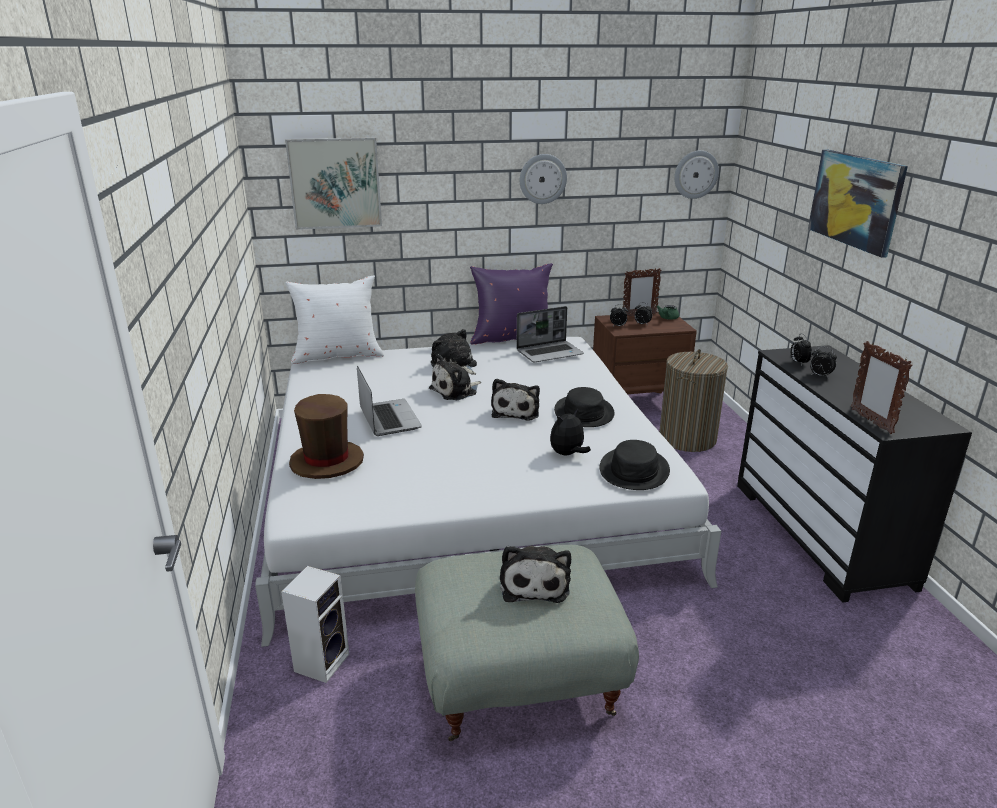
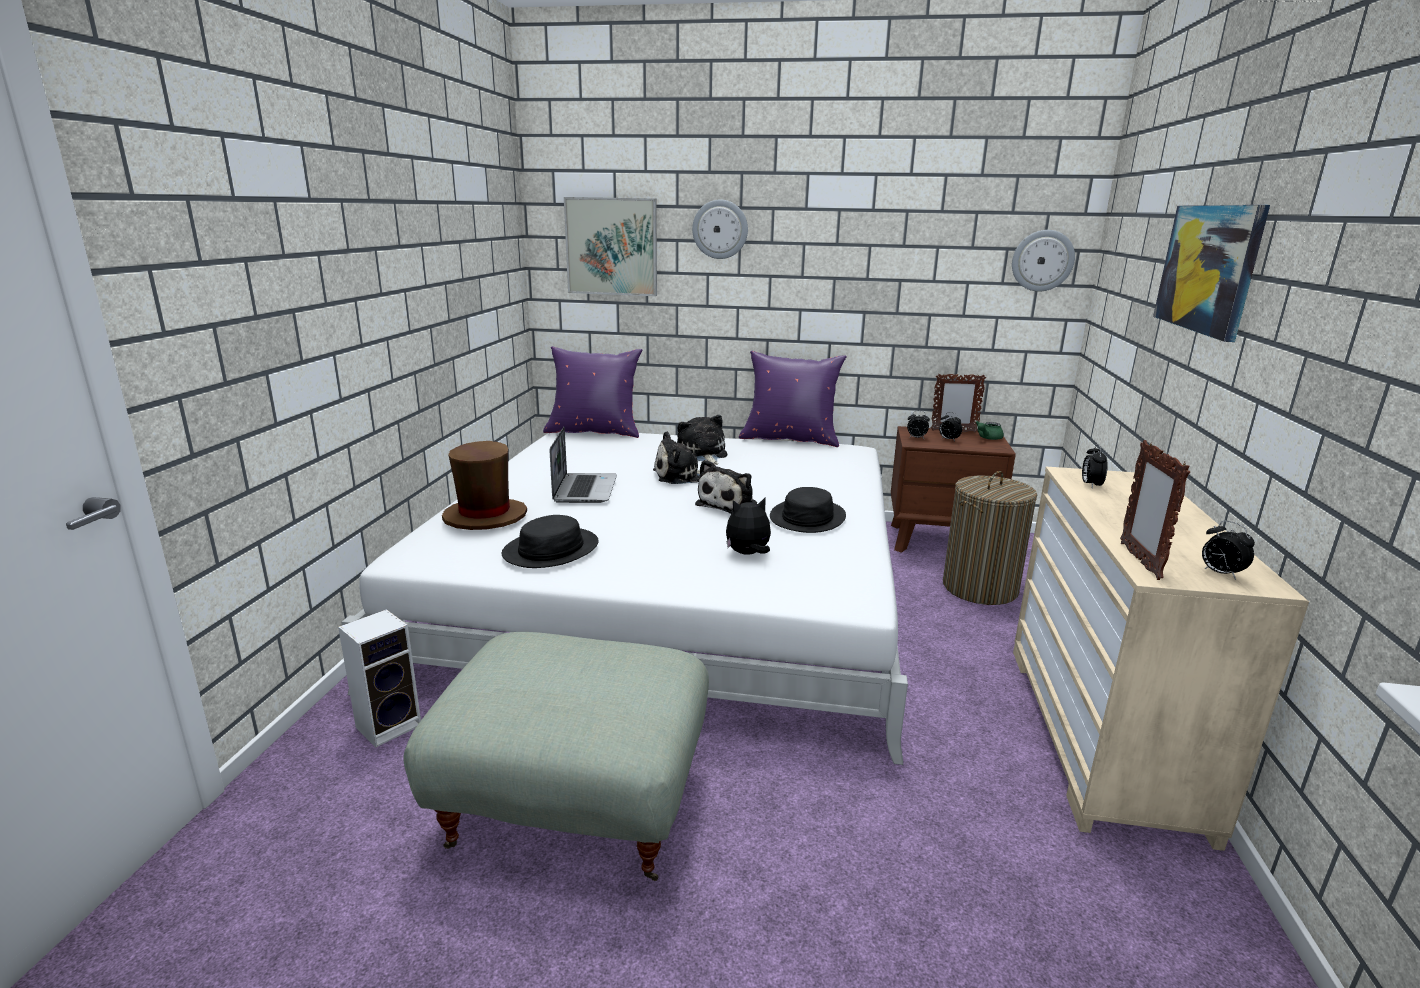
camera: 20 degrees right, 5 degrees down
(337, 355) = (594, 431): white pillow -> purple pillow
(534, 583) = (588, 677): plush toy -> none
(542, 179) = (841, 255): wall clock -> wall clock (720, 229)
(550, 353) = (819, 456): laptop -> none
(634, 470) = (814, 584): black hat -> black hat (551, 550)
(819, 376) = (1109, 502): alarm clock -> alarm clock (1220, 574)
(821, 533) = (1102, 734): black dresser -> beige dresser

